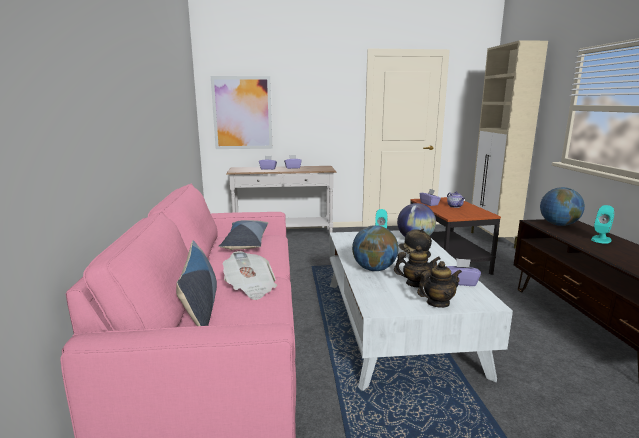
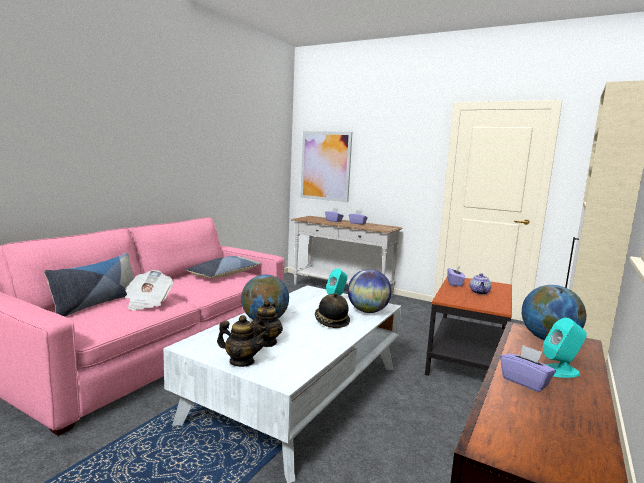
camera: 35 degrees right, 5 degrees down
(415, 284) = (266, 342): teapot -> teapot turned 60 degrees clockwise
(461, 282) = (309, 356): purple tissue box -> purple tissue box (525, 382)

